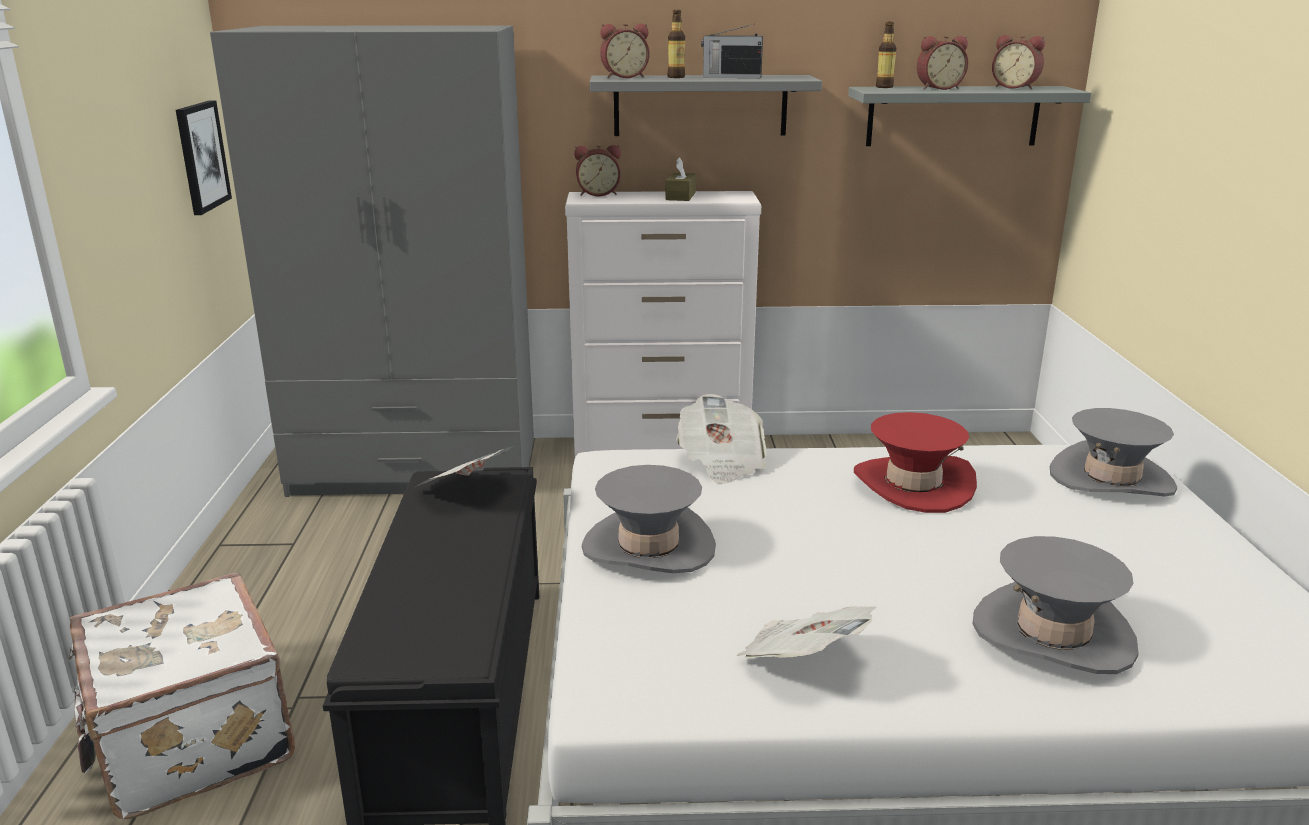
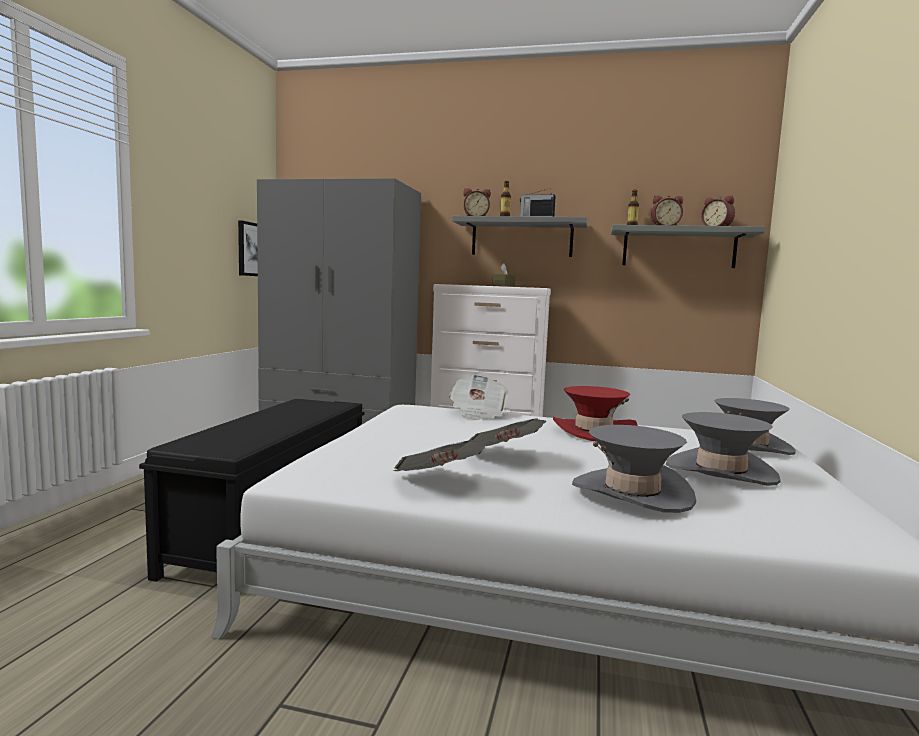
camera: 15 degrees right, 15 degrees down
(189, 741) = (114, 520): white suitcase -> none
(465, 491) = (313, 405): newspaper -> newspaper (502, 456)
(598, 194) = (458, 284): alarm clock -> none
(648, 547) = (394, 434): grey hat -> grey hat (720, 471)

